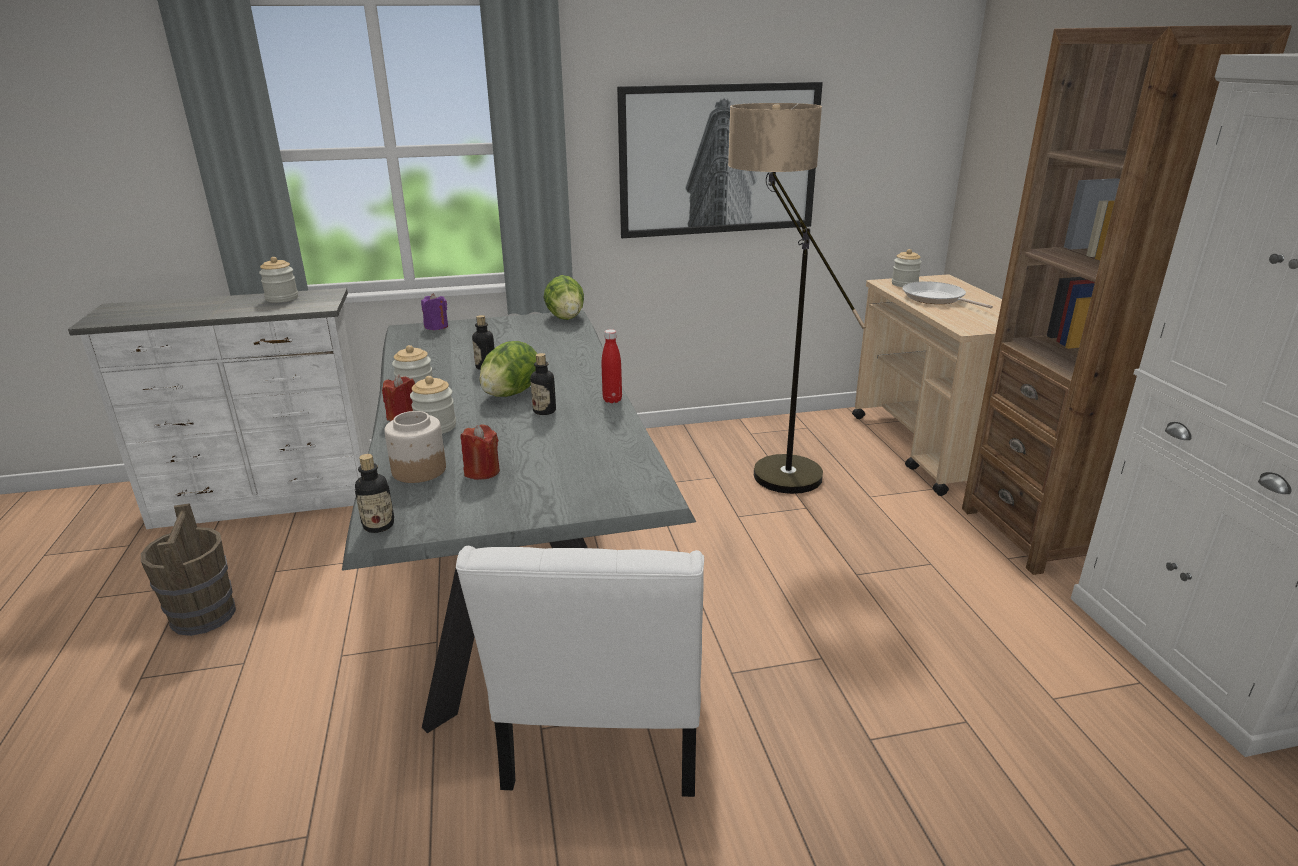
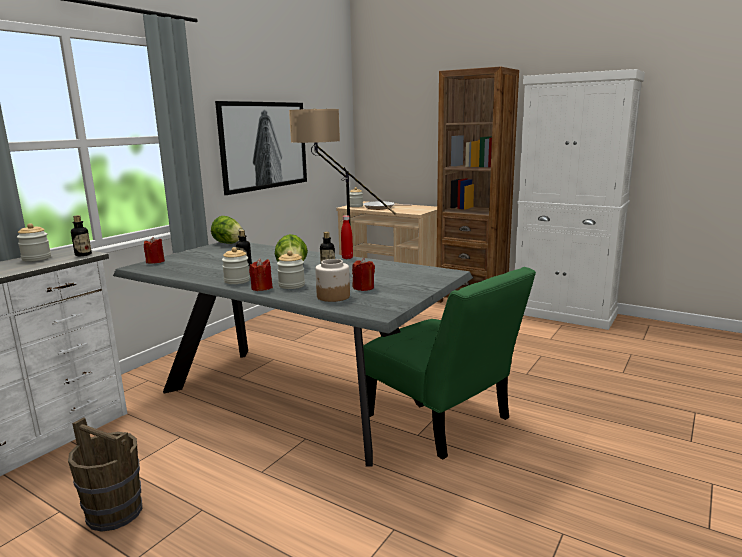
camera: 45 degrees left, 10 degrees down
(378, 525) = (374, 312): bottle -> bottle (83, 255)
(436, 326) = (155, 261): purple candle -> red candle
(603, 730) = (442, 421): white chair -> green chair

